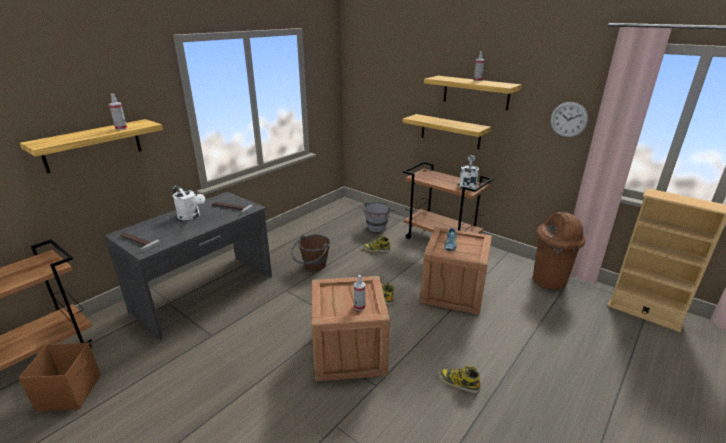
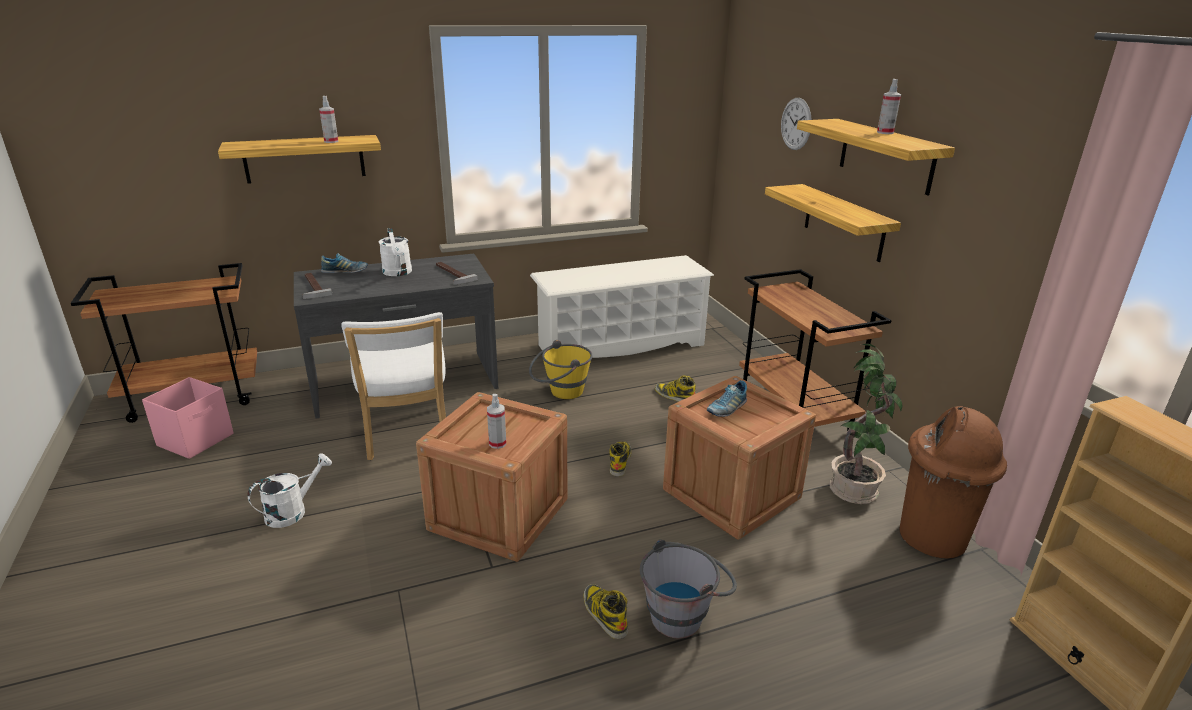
camera: 30 degrees right, 0 degrees up
(70, 392) = (197, 439): brown storage box -> pink storage box
(148, 225) = (345, 272): none -> shoe
(241, 327) = (406, 435): none -> white chair
(312, 267) = (560, 393): brown bucket -> yellow bucket
(319, 229) = (620, 345): none -> white shoe rack
(378, 226) = (711, 364): grey bucket -> grey bucket (684, 613)
(467, 185) = (840, 322): white watering can -> white watering can (293, 511)
(502, 270) = (855, 491): none -> potted plant
(568, 119) = (1023, 227): wall clock -> wall clock (796, 124)

